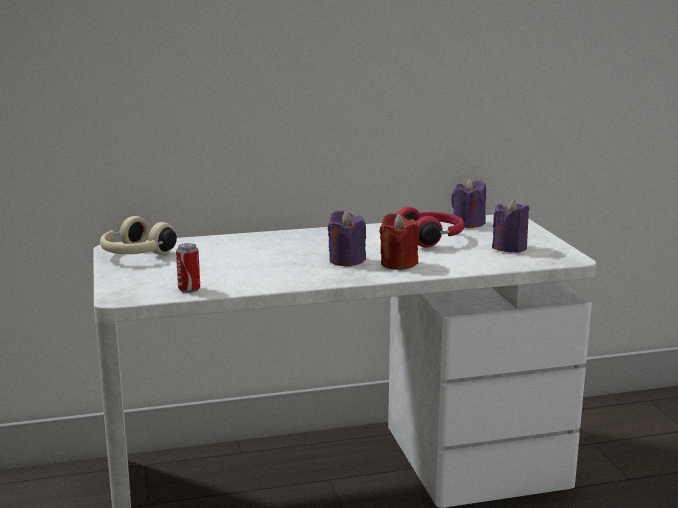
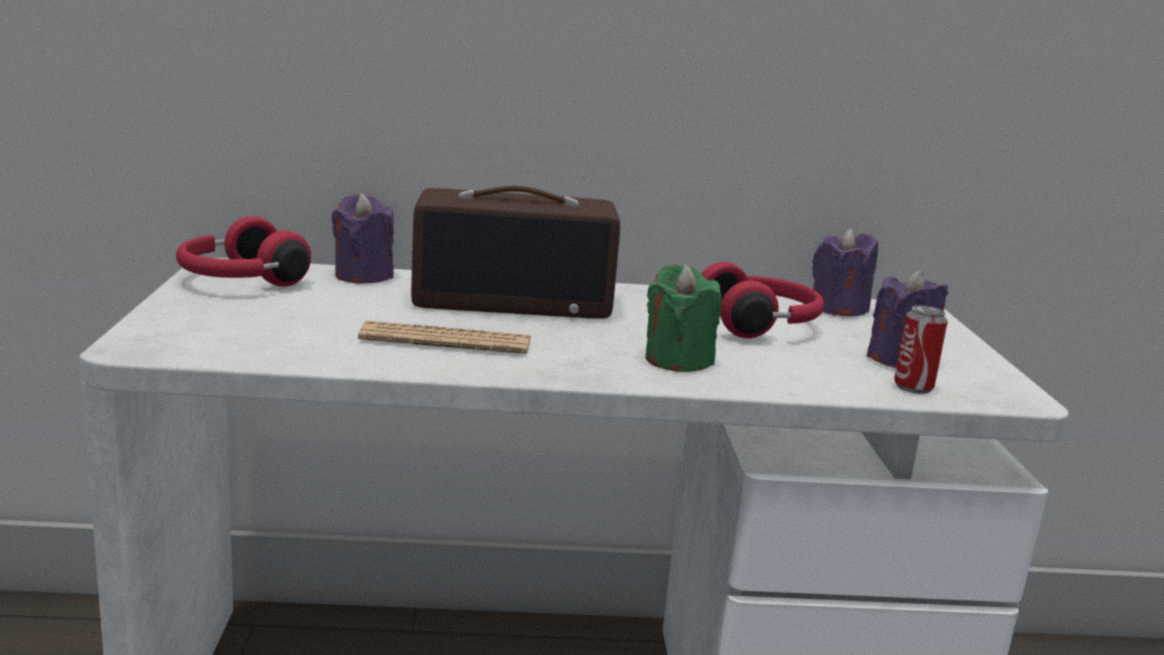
camera: 10 degrees right, 0 degrees up
(135, 255) = (239, 281): beige headphones -> red headphones
(189, 289) = (268, 350): can -> can (913, 387)
(275, 271) = (446, 341): none -> newspaper
(294, 245) = (514, 302): none -> radio
(346, 260) = (586, 340): purple candle -> purple candle (363, 275)
(398, 264) = (677, 360): red candle -> green candle

